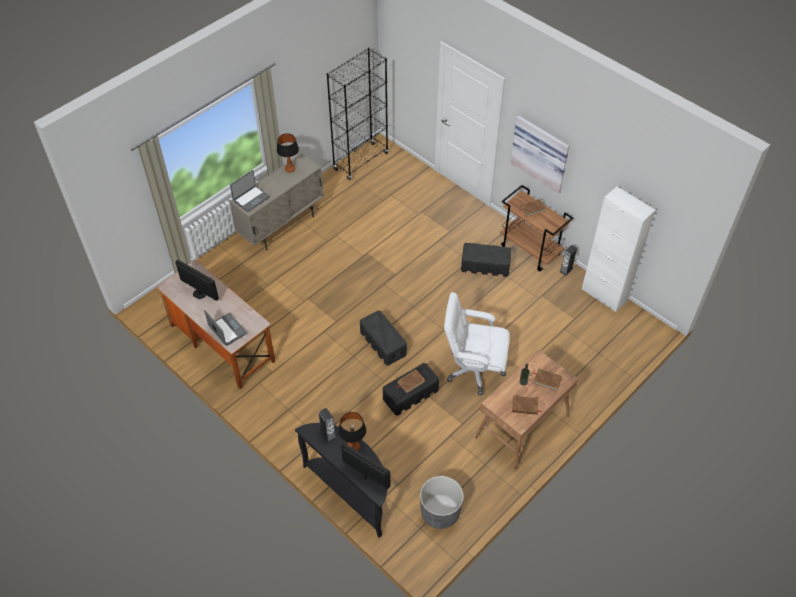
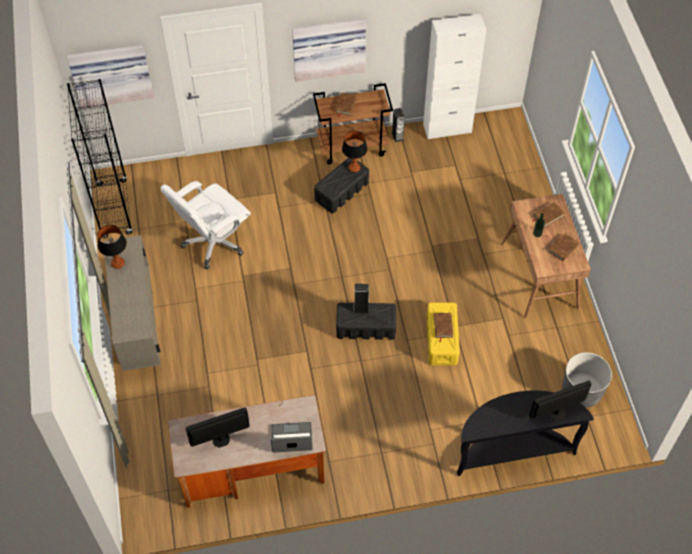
camera: 55 degrees left, 5 degrees up
(251, 199) = (128, 322): laptop -> none
(328, 435) = (488, 417): speaker -> speaker (361, 308)
(353, 447) = (516, 404): table lamp -> table lamp (354, 168)
(404, 65) = (111, 74): none -> picture
(410, 395) = (441, 340): black storage box -> yellow storage box
(473, 370) = (452, 274): white office chair -> white office chair (213, 243)

